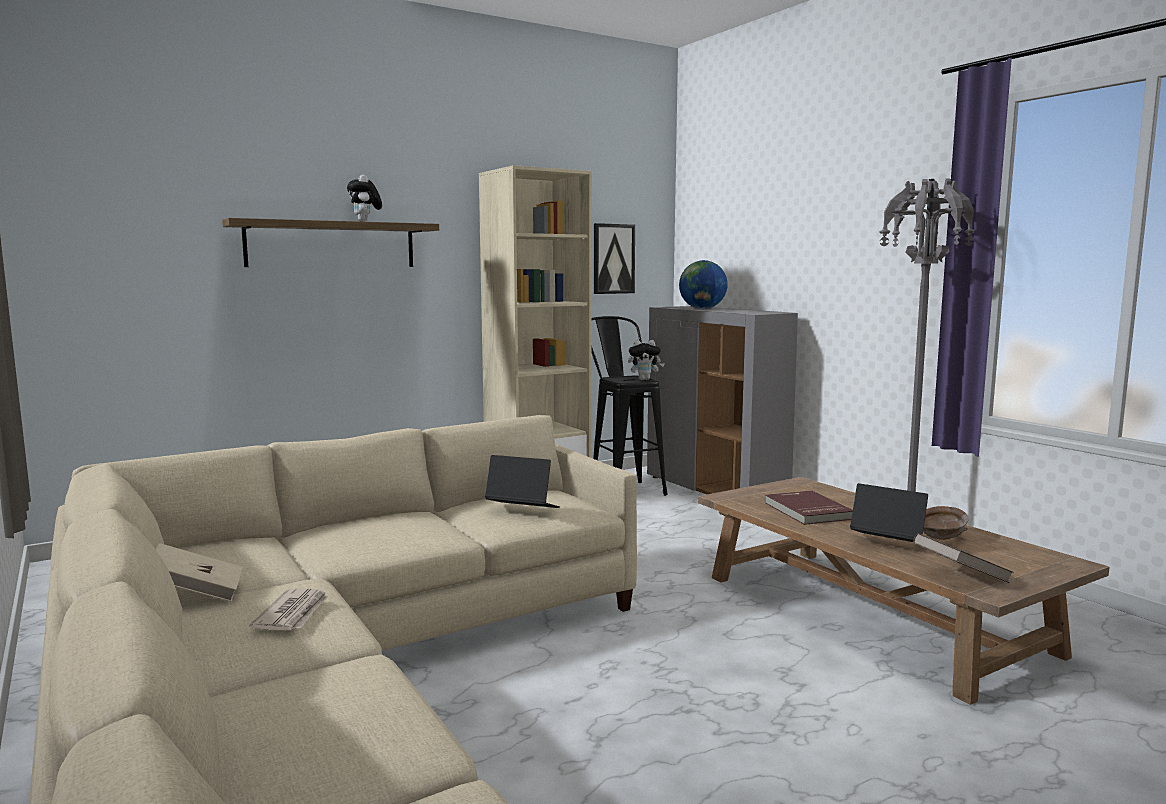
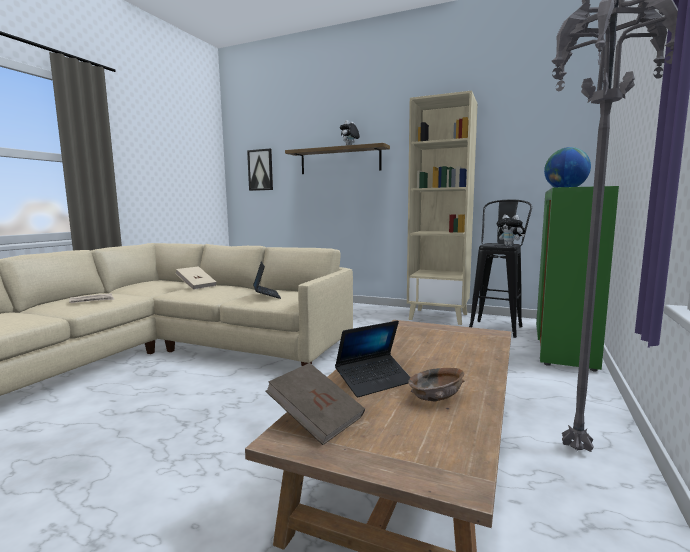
camera: 55 degrees right, 0 degrees up
(196, 593) = (112, 290): beige book -> beige book (196, 286)
(613, 259) = (532, 157): picture -> picture (260, 170)
(715, 490) = (564, 346): grey cabinet -> green cabinet
(806, 511) = (415, 346): red book -> none
(889, 543) = (374, 381): laptop -> laptop turned 60 degrees clockwise

